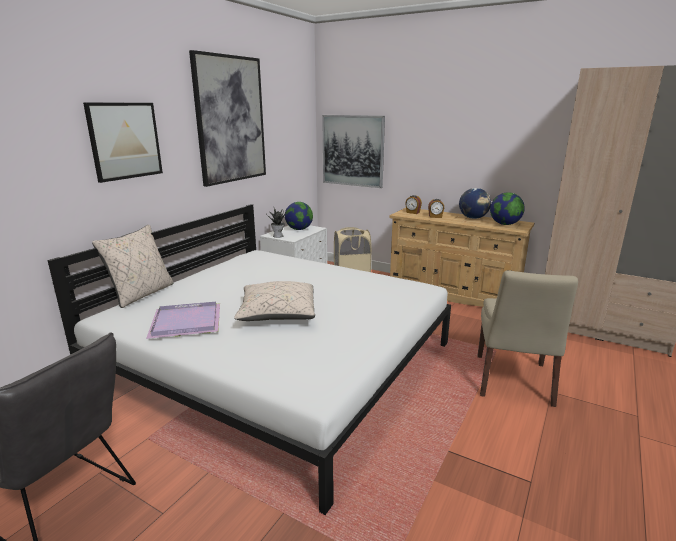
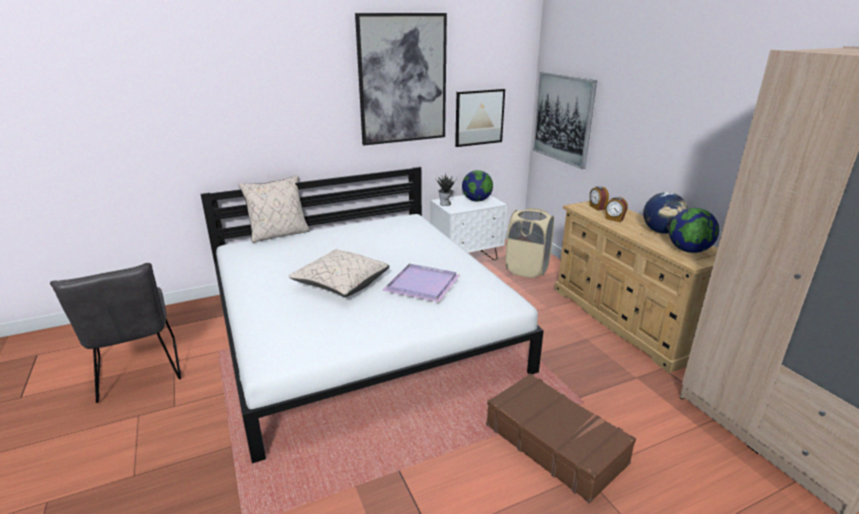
camera: 35 degrees right, 5 degrees up
(125, 141) = (278, 100): picture -> picture (479, 117)
(187, 322) = (273, 269): purple tray -> purple tray (422, 285)
(513, 381) = (555, 443): beige chair -> brown suitcase

